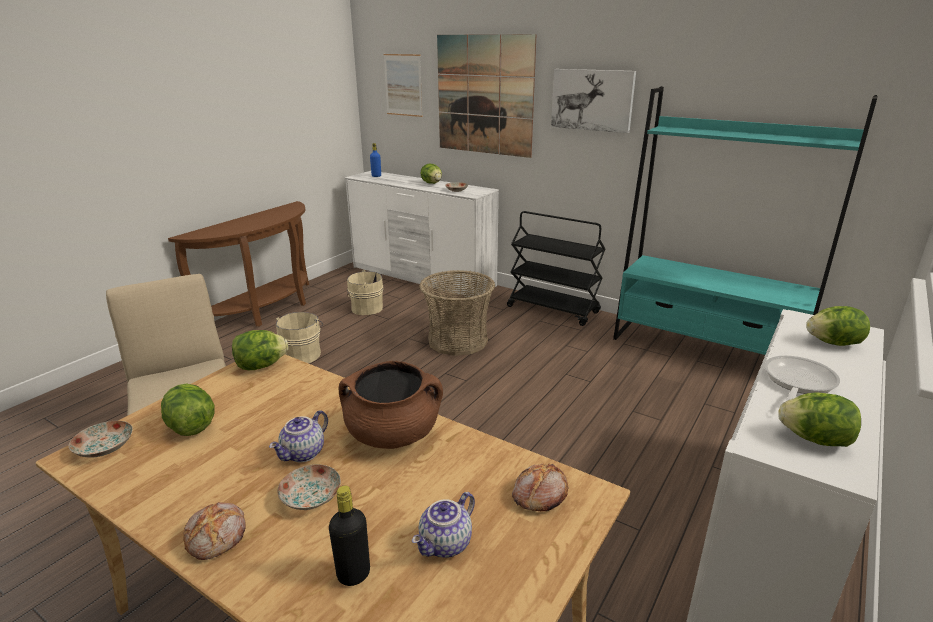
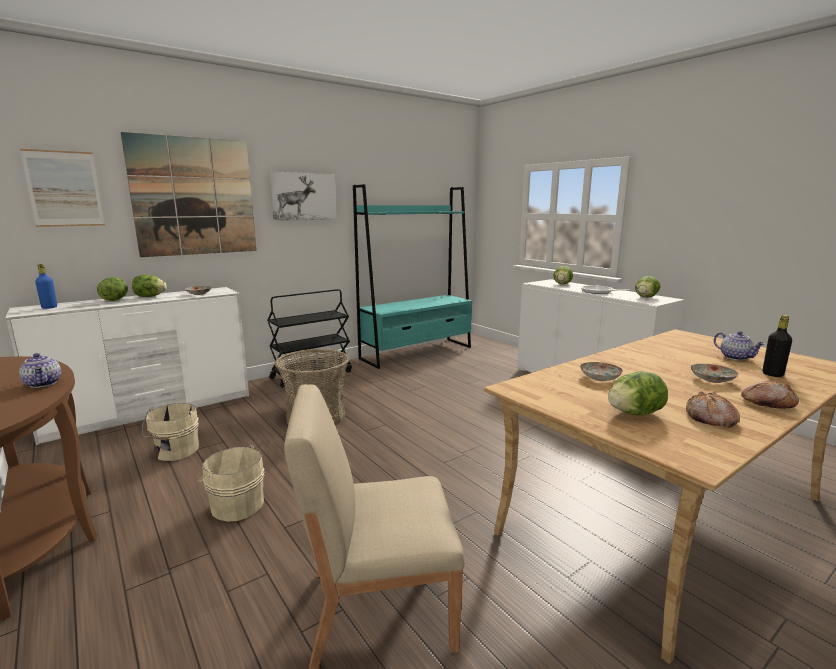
camera: 70 degrees left, 10 degrees down
(104, 448) = (679, 448): plate -> plate (600, 378)
(261, 366) = (527, 388): lettuce -> lettuce (115, 300)
(303, 454) = (665, 379): teapot -> teapot (44, 383)
(393, 434) = (636, 358): brown cooking pot -> none
(539, 494) = (685, 340): bread -> bread (710, 418)

